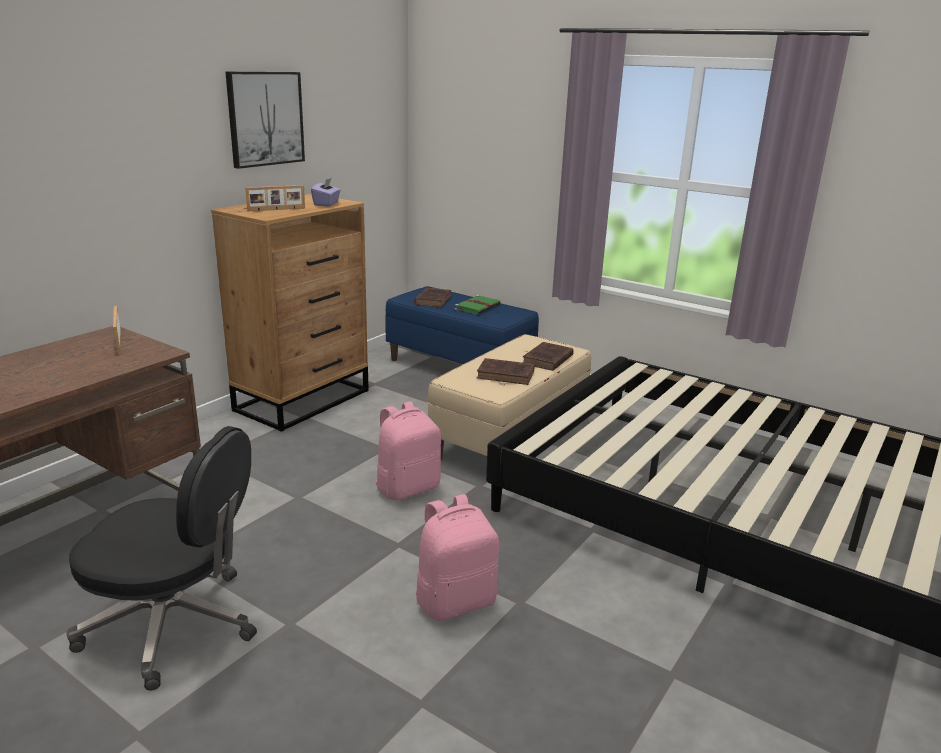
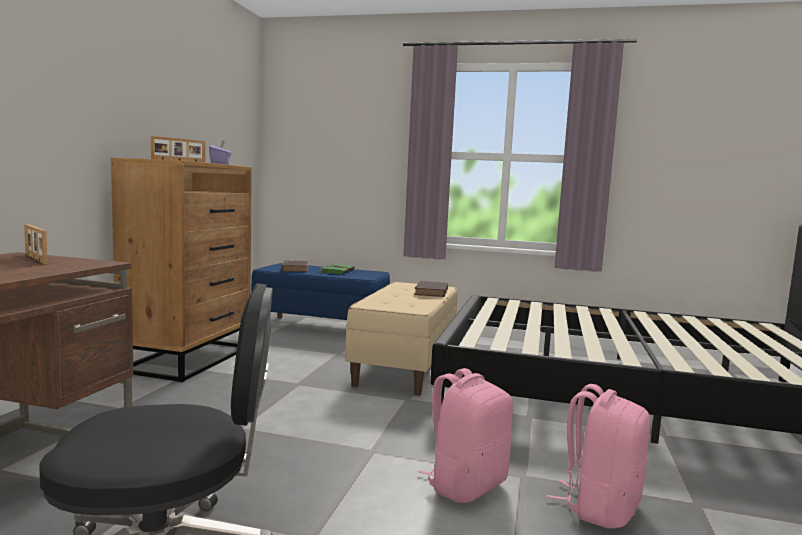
camera: 20 degrees left, 15 degrees down
(265, 119) = (159, 87): picture -> none
(407, 488) = (344, 408): pink backpack -> pink backpack (600, 507)
(507, 375) = (410, 300): brown book -> none

